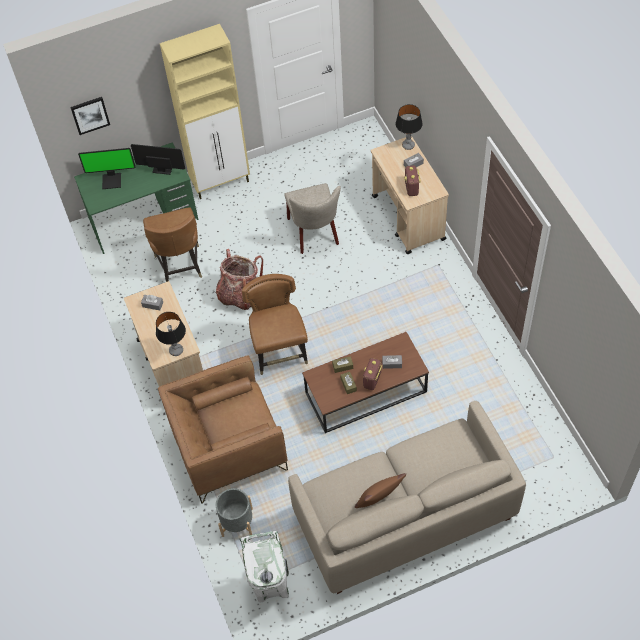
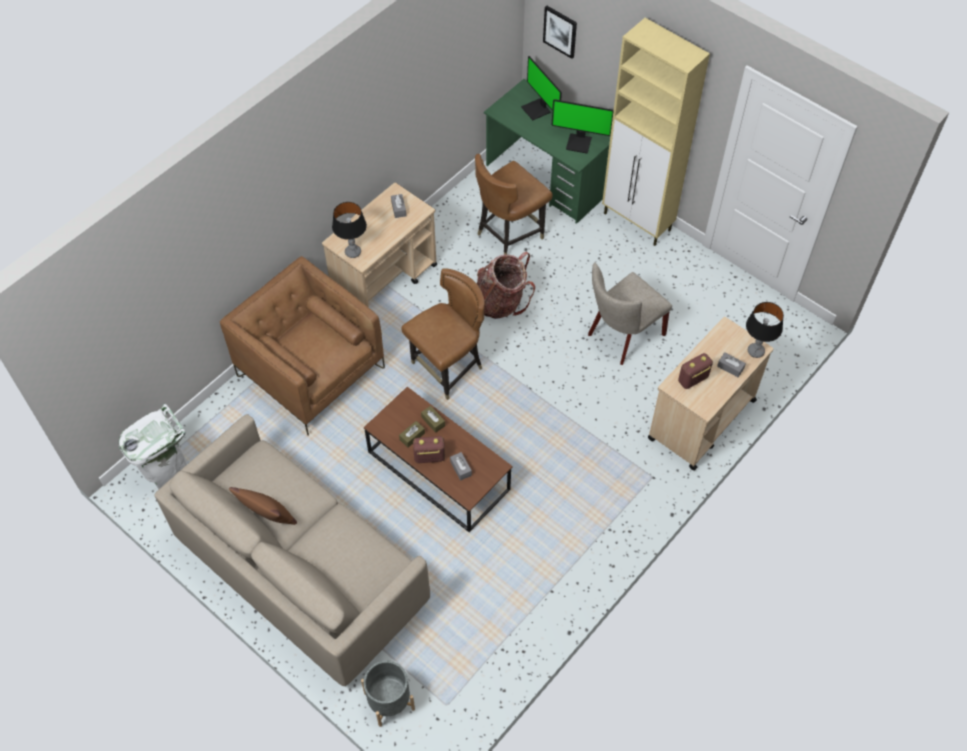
camera: 60 degrees right, 0 degrees up
(163, 168) = (579, 143): monitor -> monitor turned 120 degrees clockwise
(237, 522) = (229, 416): grey planter -> grey planter (389, 701)

